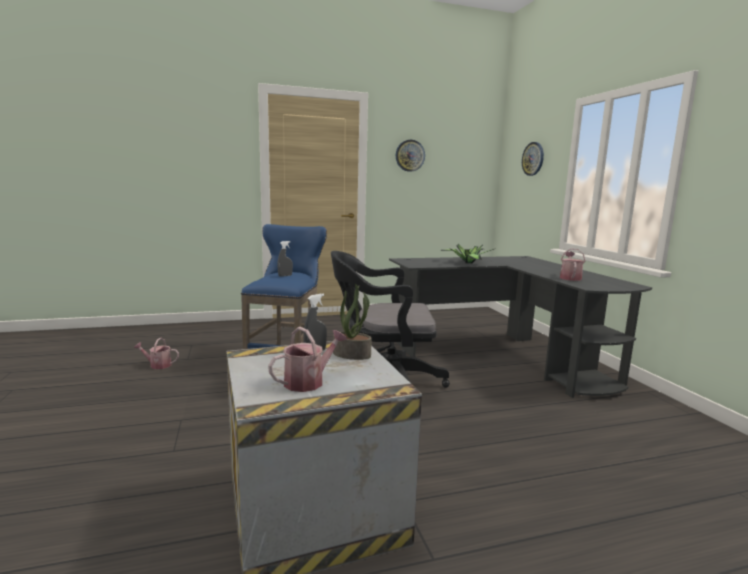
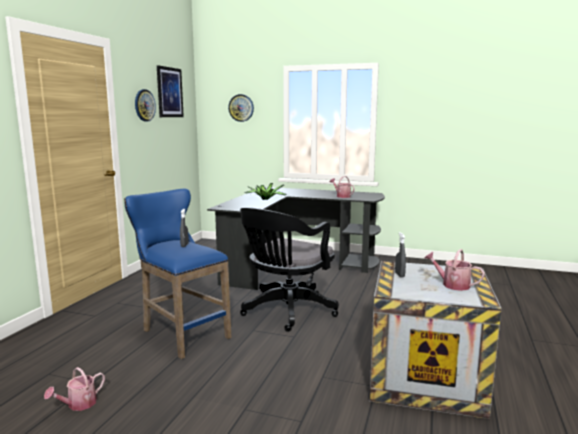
camera: 55 degrees left, 0 degrees up
(308, 381) = (452, 284): watering can -> watering can turned 45 degrees counterclockwise
(352, 354) = (412, 268): potted plant -> none
(453, 143) = (169, 92): none -> picture

